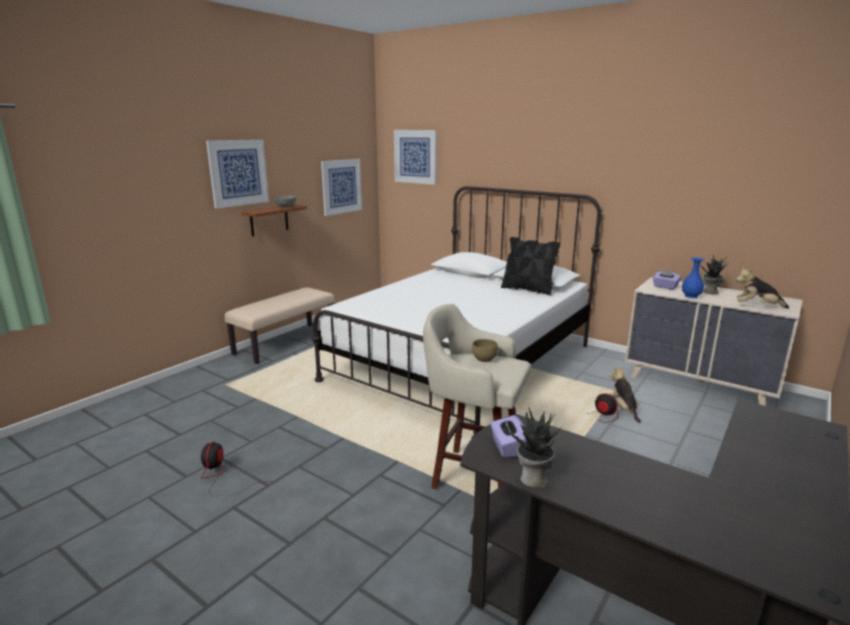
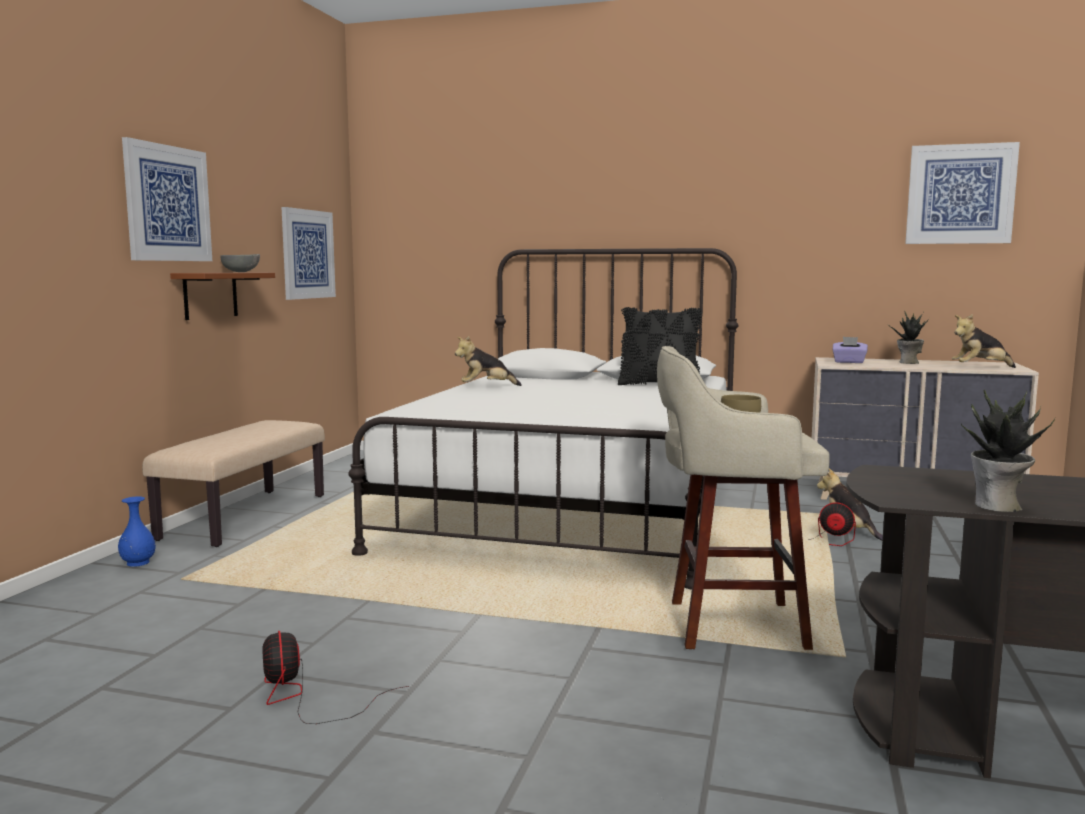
camera: 20 degrees left, 10 degrees down
(415, 156) = (424, 210): picture -> picture (960, 194)
(418, 282) = (486, 387): none -> plush toy
(507, 447) = (912, 488): purple tissue box -> none
(691, 296) = (893, 366): blue vase -> blue vase (138, 563)

